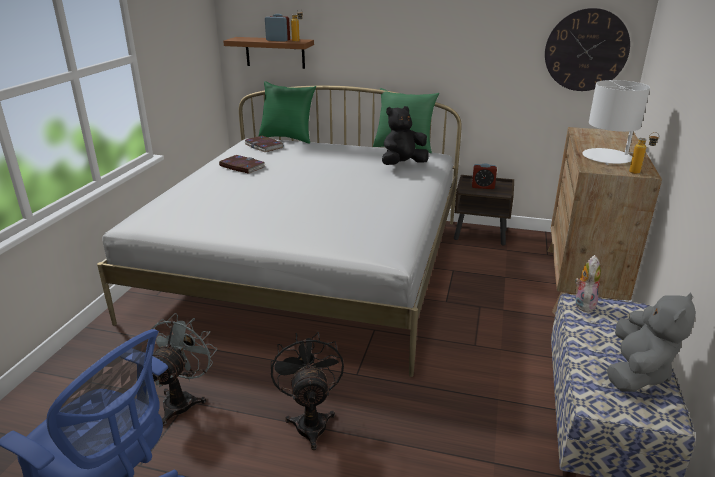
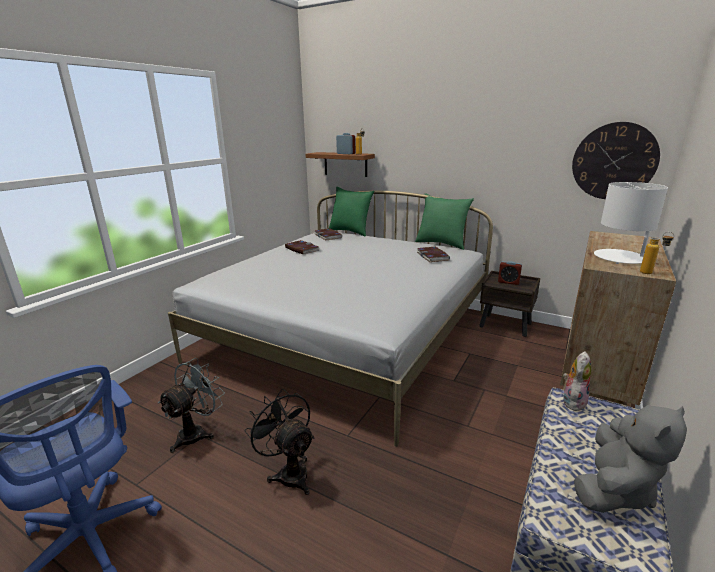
camera: 15 degrees right, 5 degrees down
(310, 421) = (289, 472): black fan -> black fan turned 45 degrees counterclockwise
(403, 164) = (432, 256): black plush toy -> book

